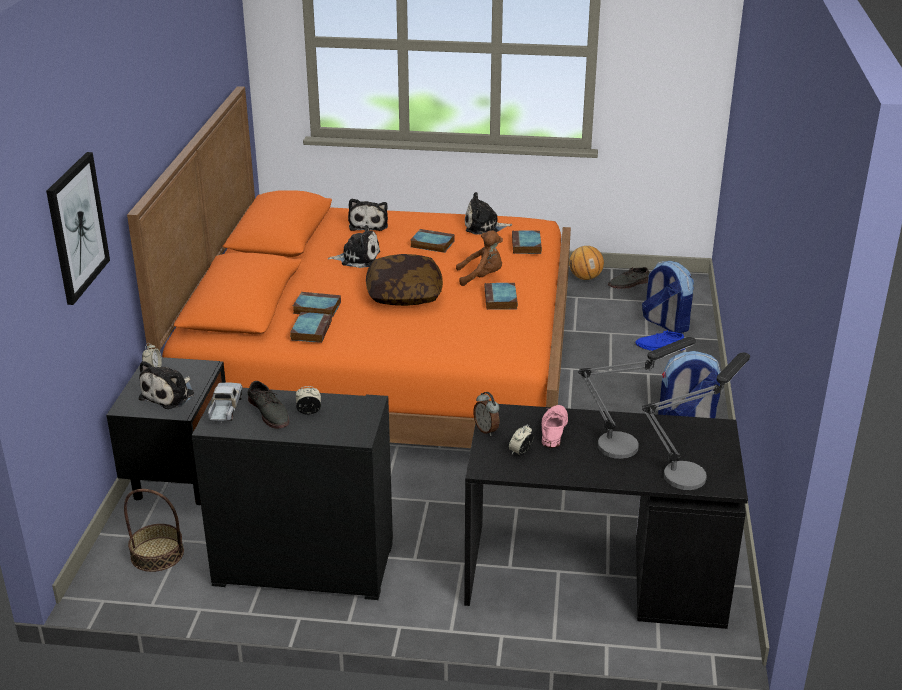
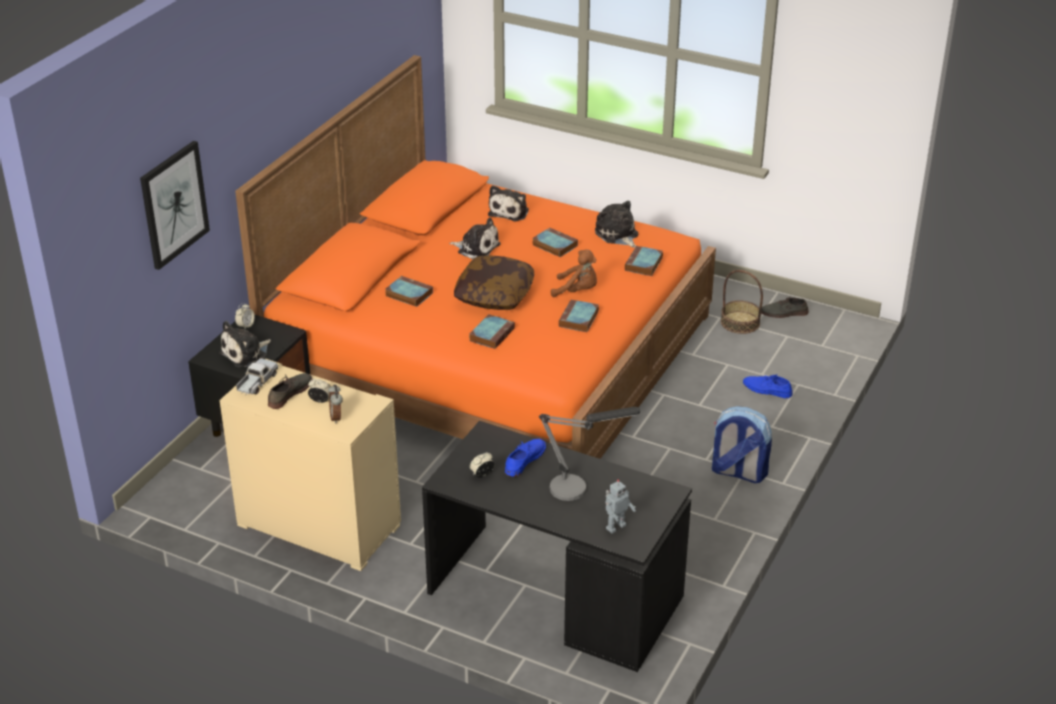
camera: 20 degrees right, 5 degrees up
(157, 554) = (208, 488): basket -> basket (740, 322)
(269, 412) = (289, 393): grey shoe -> grey shoe turned 135 degrees counterclockwise
(303, 564) = (318, 526): black dresser -> beige dresser
(311, 330) = (391, 316): book -> book (492, 334)
(484, 227) = (617, 235): plush toy -> plush toy turned 45 degrees clockwise
(487, 430) = (468, 447): alarm clock -> alarm clock (337, 417)
(553, 429) = (524, 459): pink shoe -> blue shoe
(585, 278) = (742, 297): basketball -> none
(665, 324) = (789, 366): backpack -> none
(692, 471) = (615, 526): table lamp -> toy robot

